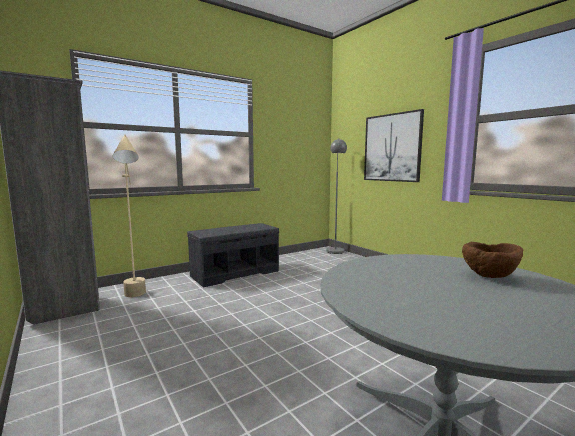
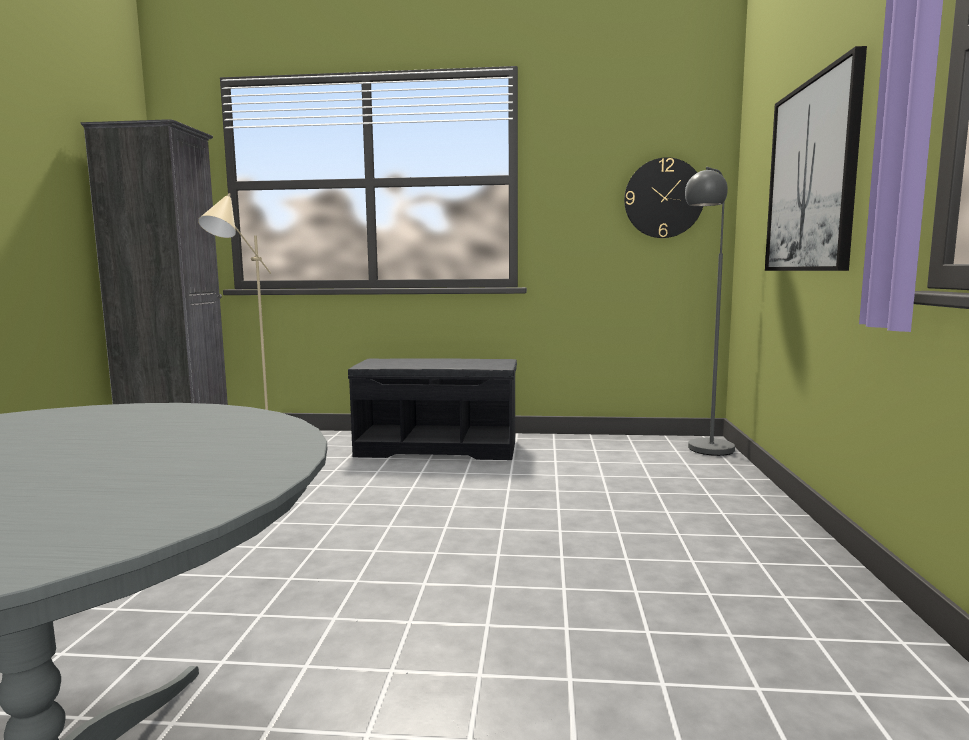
camera: 40 degrees right, 0 degrees up
(308, 147) = (663, 198): none -> wall clock
(489, 277) = (136, 474): brown bowl -> none

